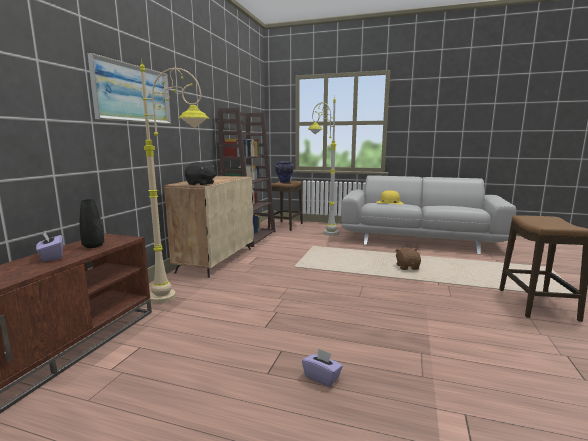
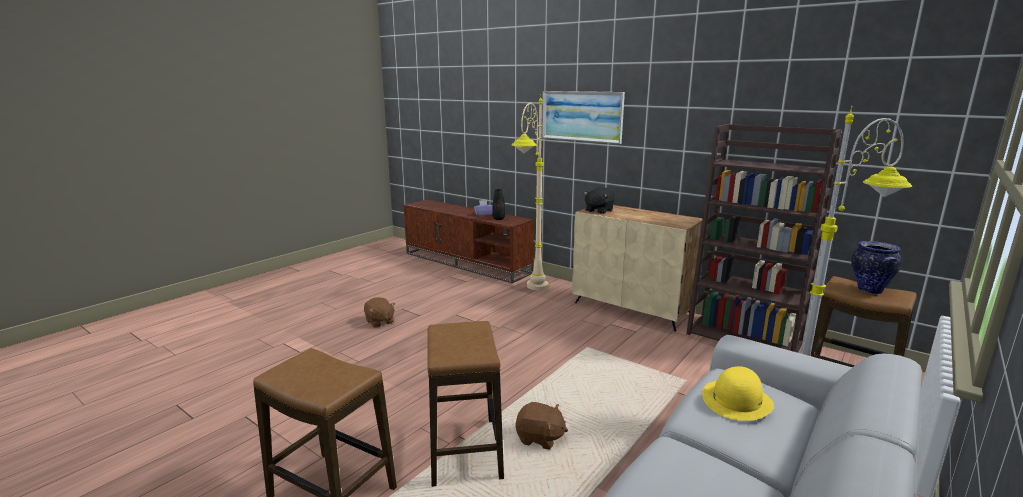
camera: 110 degrees right, 5 degrees up
(322, 377) = (379, 322): purple tissue box -> brown plush toy
(446, 281) = (465, 451): none -> stool

